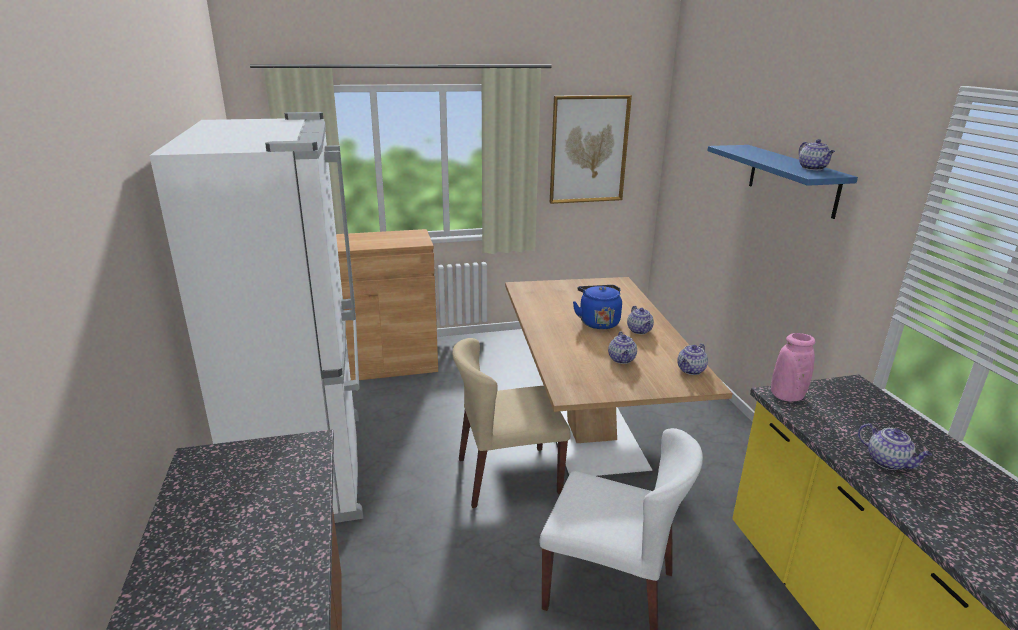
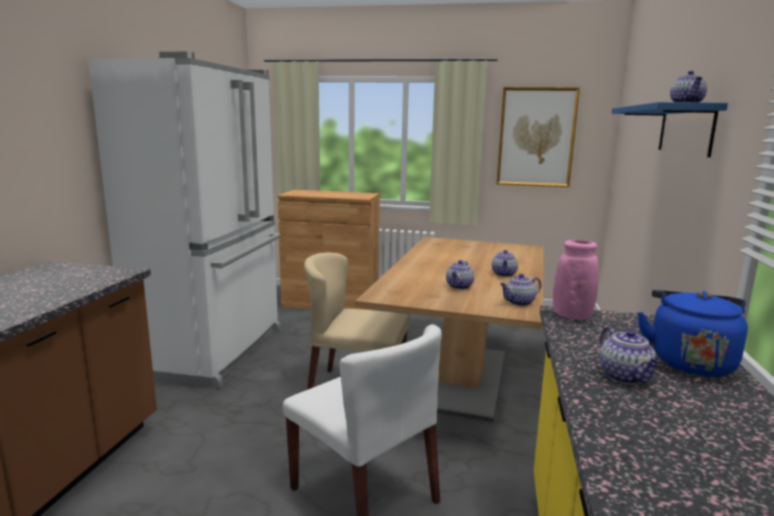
camera: 25 degrees right, 10 degrees down
(598, 322) = (471, 265): blue kettle -> blue kettle (688, 362)

